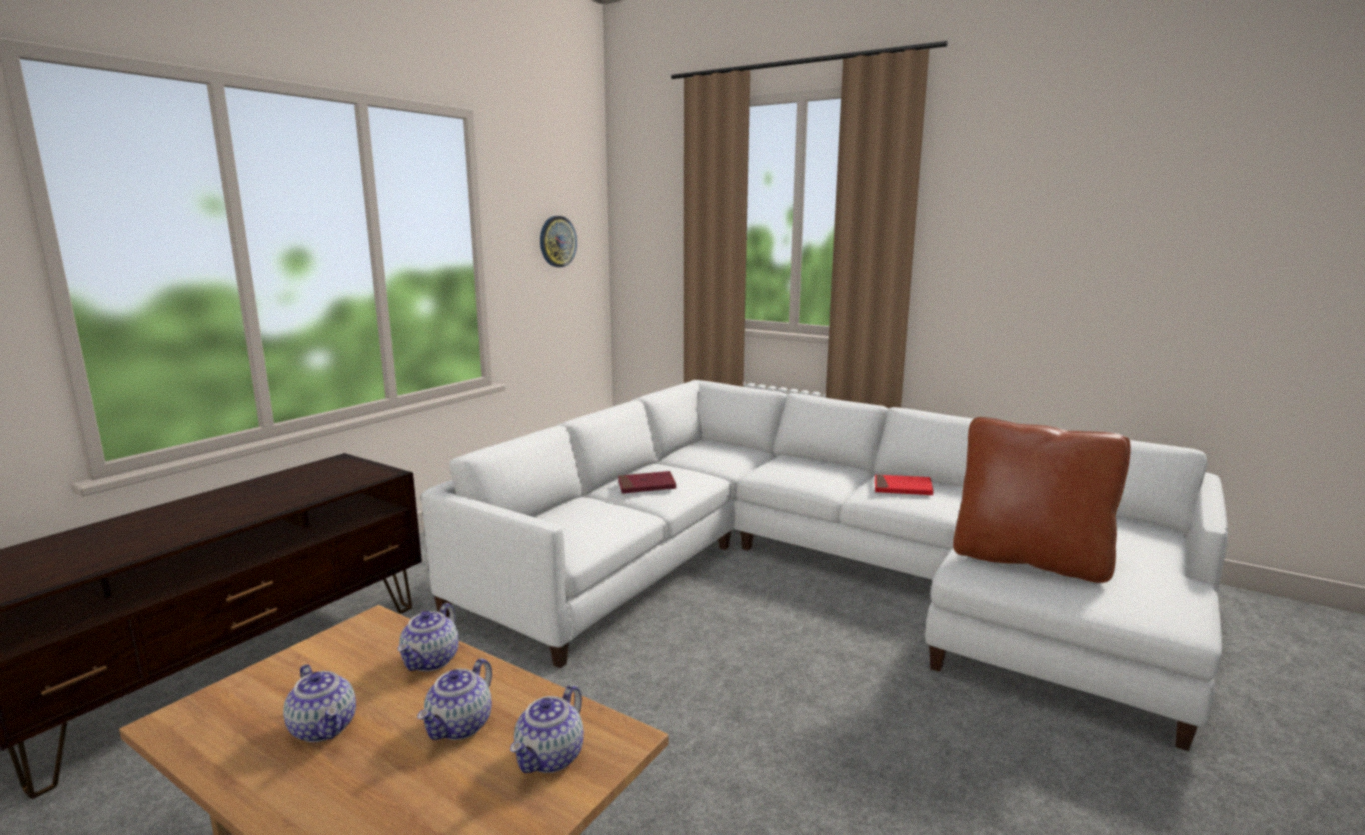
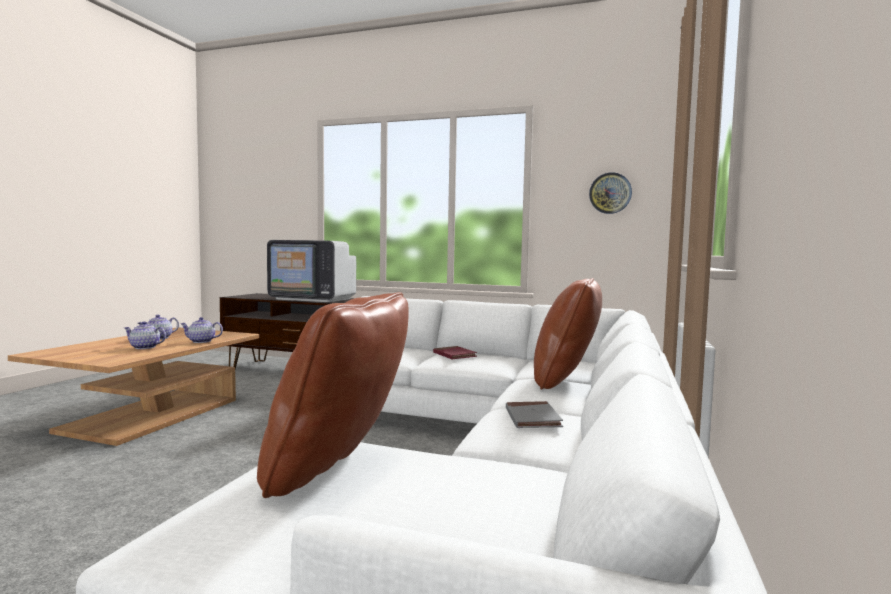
camera: 75 degrees right, 10 degrees down
(224, 510) = (312, 299): none -> television
(550, 758) = (108, 356): teapot -> none
(780, 461) = (566, 381): none -> brown pillow
(902, 488) = (532, 419): red book -> grey book

